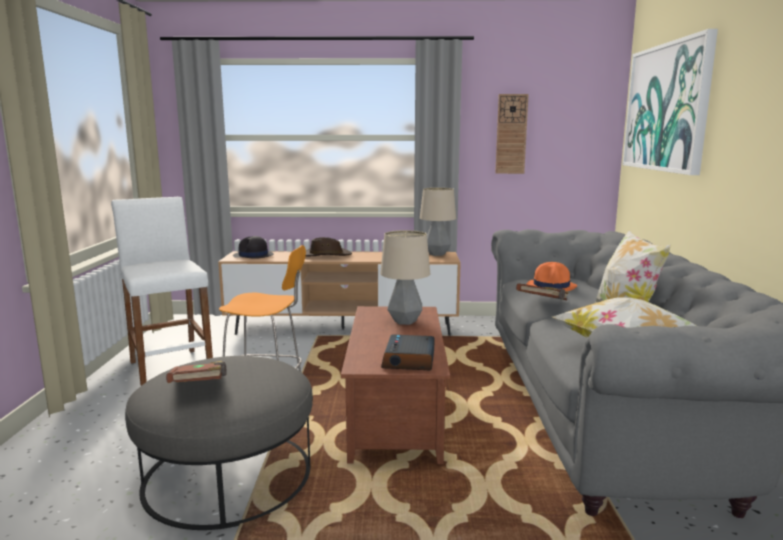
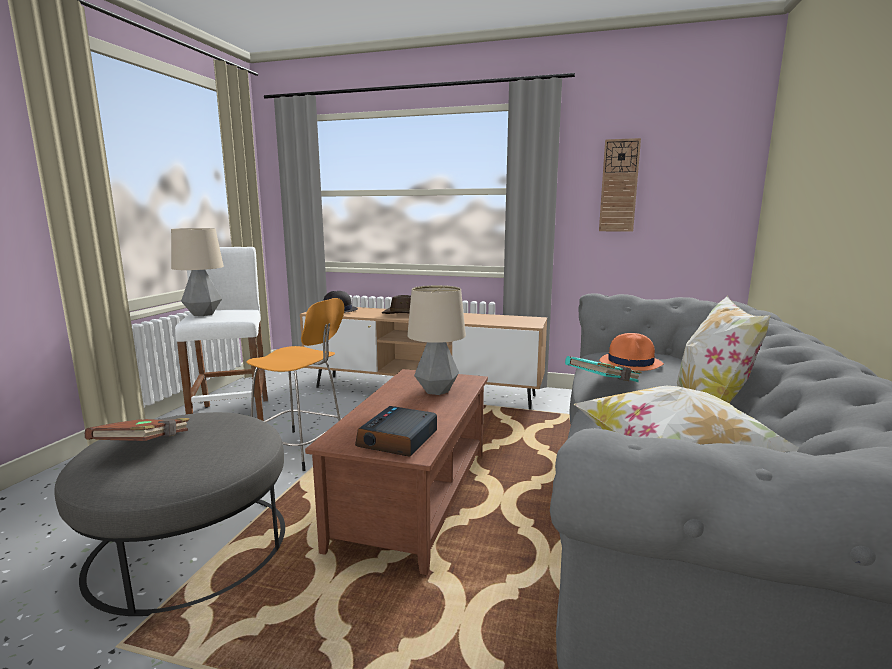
camera: 15 degrees right, 0 degrees up
(436, 254) = (523, 318): table lamp -> table lamp (203, 314)
(543, 303) = (603, 384): brown book -> turquoise book
(666, 107) = (812, 140): picture -> none

